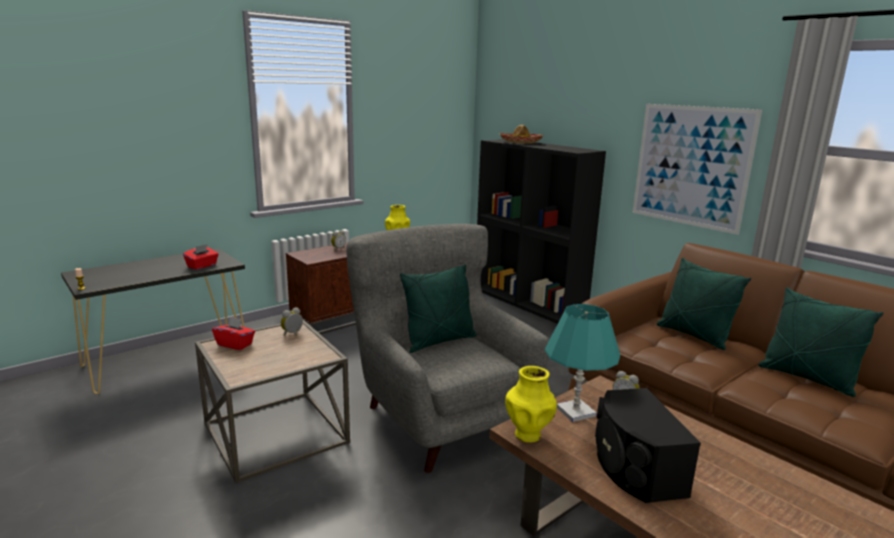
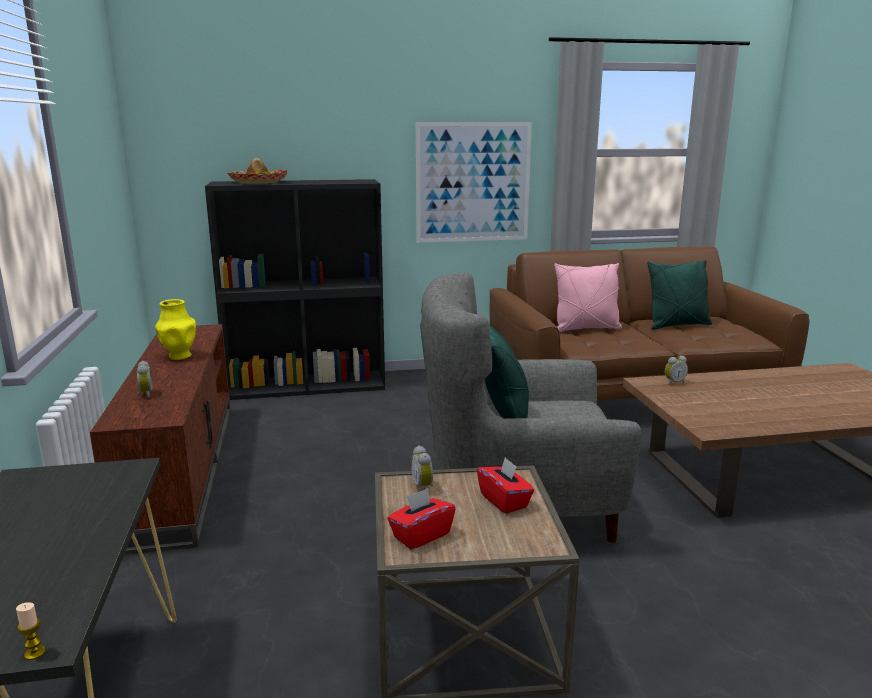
camera: 60 degrees left, 0 degrees up
(202, 266) = (103, 494): red tissue box -> red tissue box (504, 501)
(528, 434) = (718, 428): yellow vase -> none
(575, 412) = (685, 402): turquoise table lamp -> none
(634, 467) = (777, 408): black speaker -> none
(694, 335) = (586, 328): green pillow -> pink pillow

